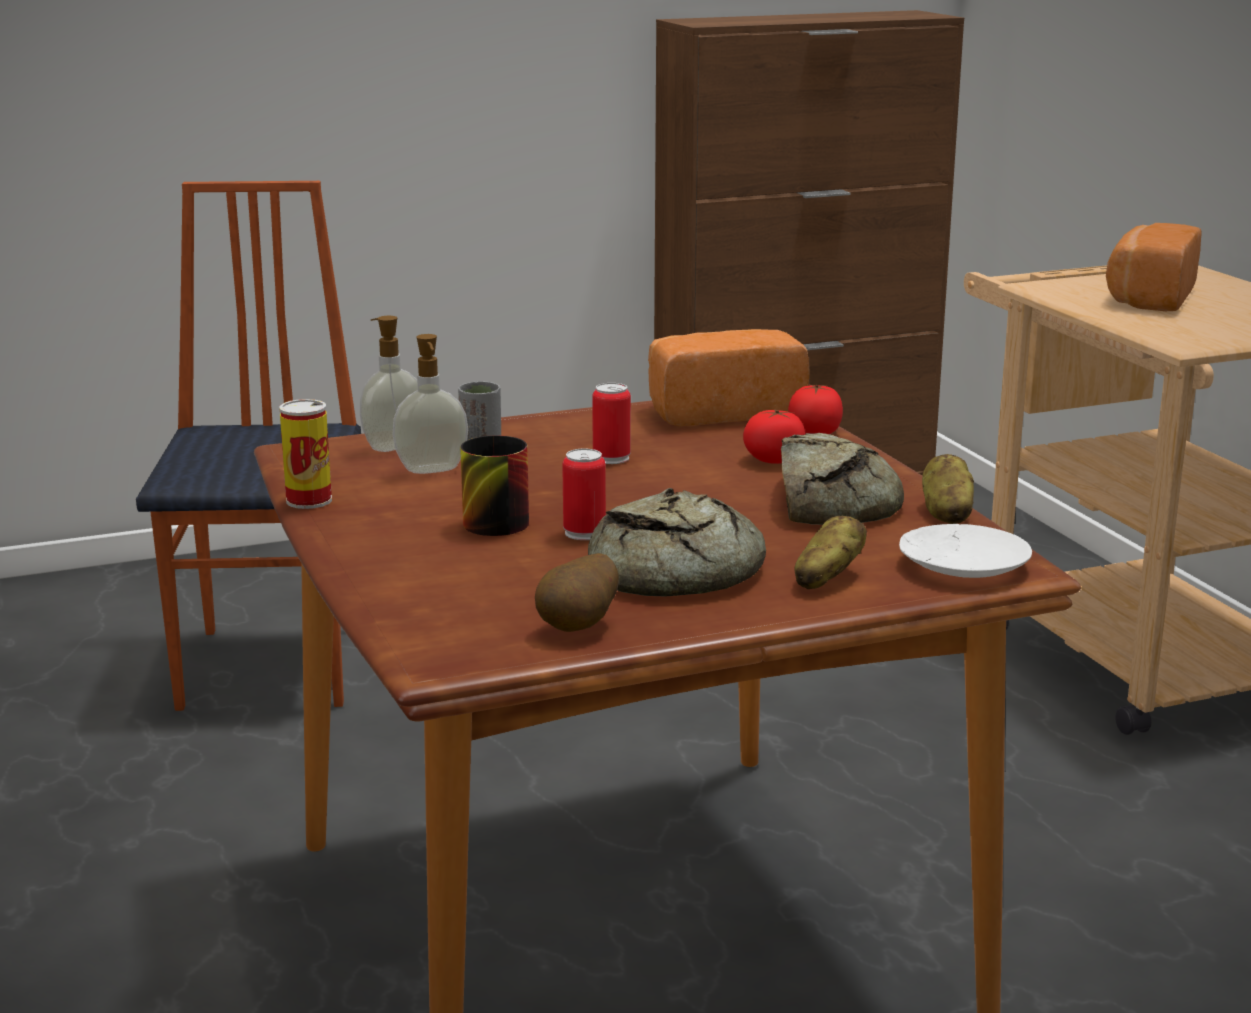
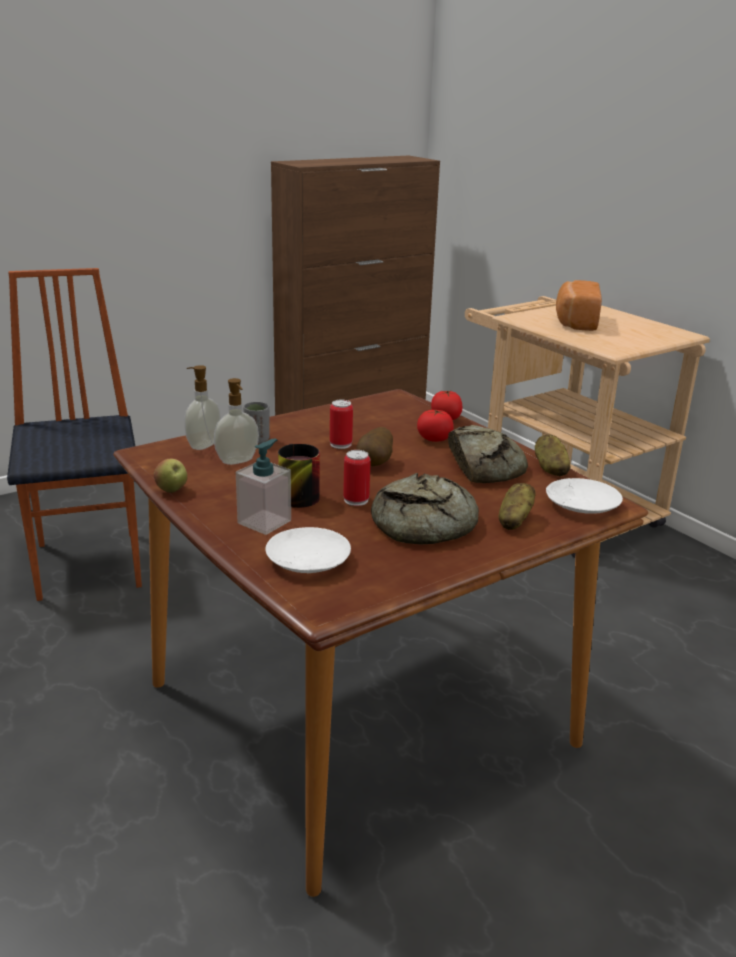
camera: 15 degrees left, 5 degrees up
(309, 500) = (172, 490): can -> apple
(422, 550) = (264, 522): none -> soap dispenser
(457, 602) = (308, 560): none -> white plate
(580, 627) = (394, 571): potato -> potato (375, 463)
(722, 411) = (385, 407): bread -> none

